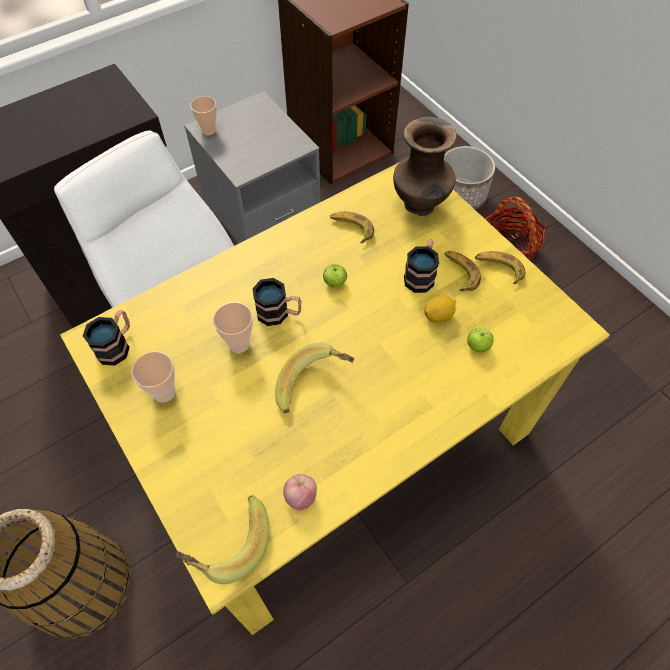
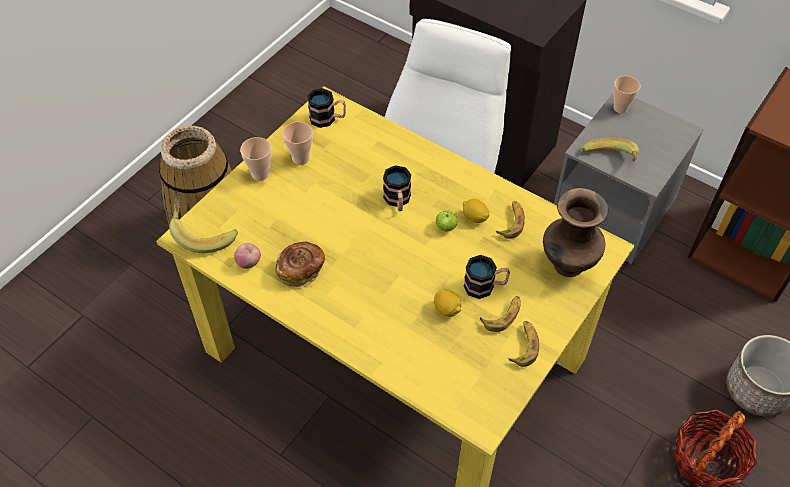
camera: 70 degrees right, 5 degrees down
(239, 344) = (359, 186): cup -> cup (260, 174)
(314, 386) = (341, 244): banana -> banana (610, 161)
(332, 255) = (474, 217): none -> lemon
(335, 439) = (301, 270): none -> bread
(477, 346) = (427, 346): apple -> none

